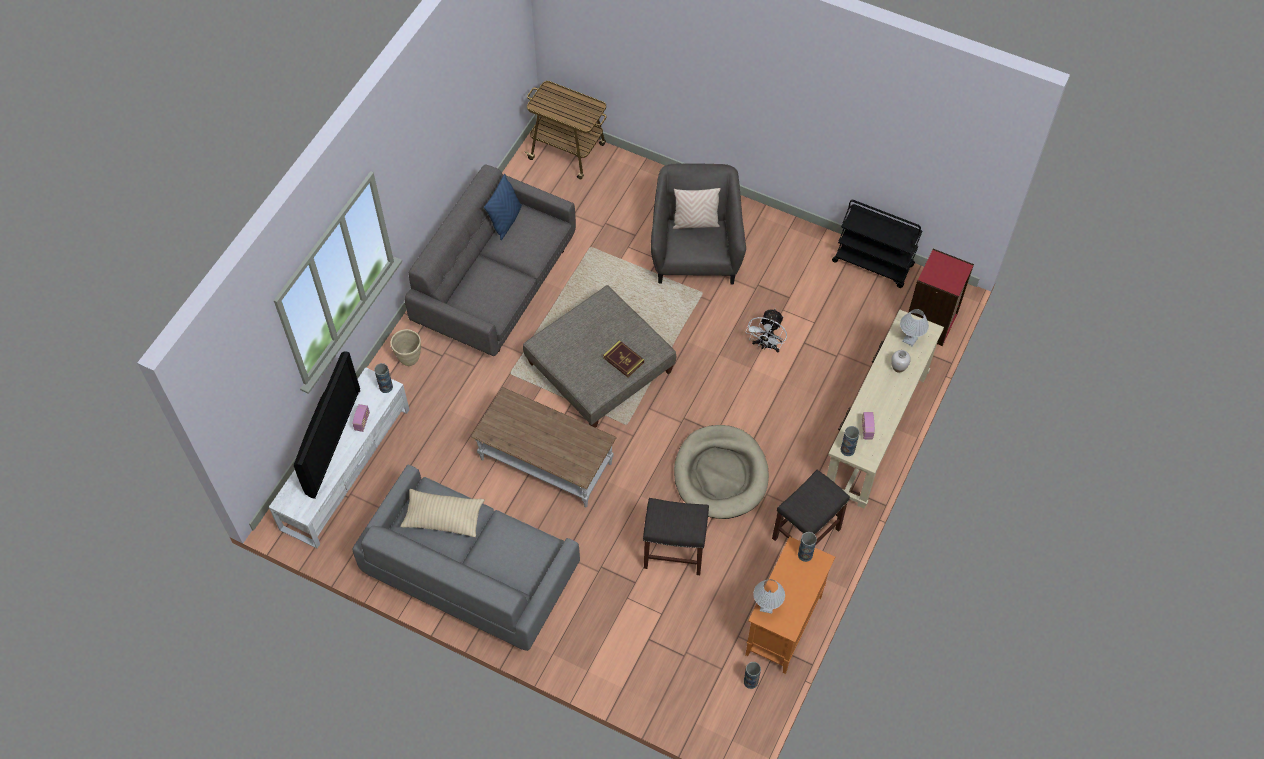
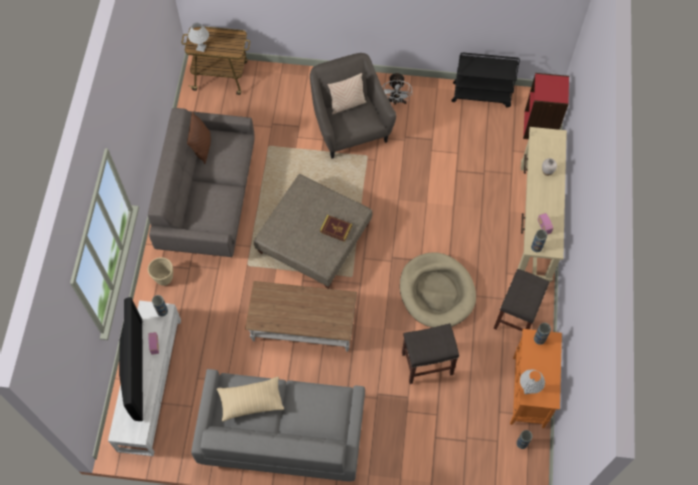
camera: 20 degrees left, 5 degrees up
(505, 221) = (202, 147): blue pillow -> brown pillow
(766, 345) = (430, 182): white fan -> white fan (395, 101)
(910, 340) = (547, 147): white table lamp -> white table lamp (201, 47)

